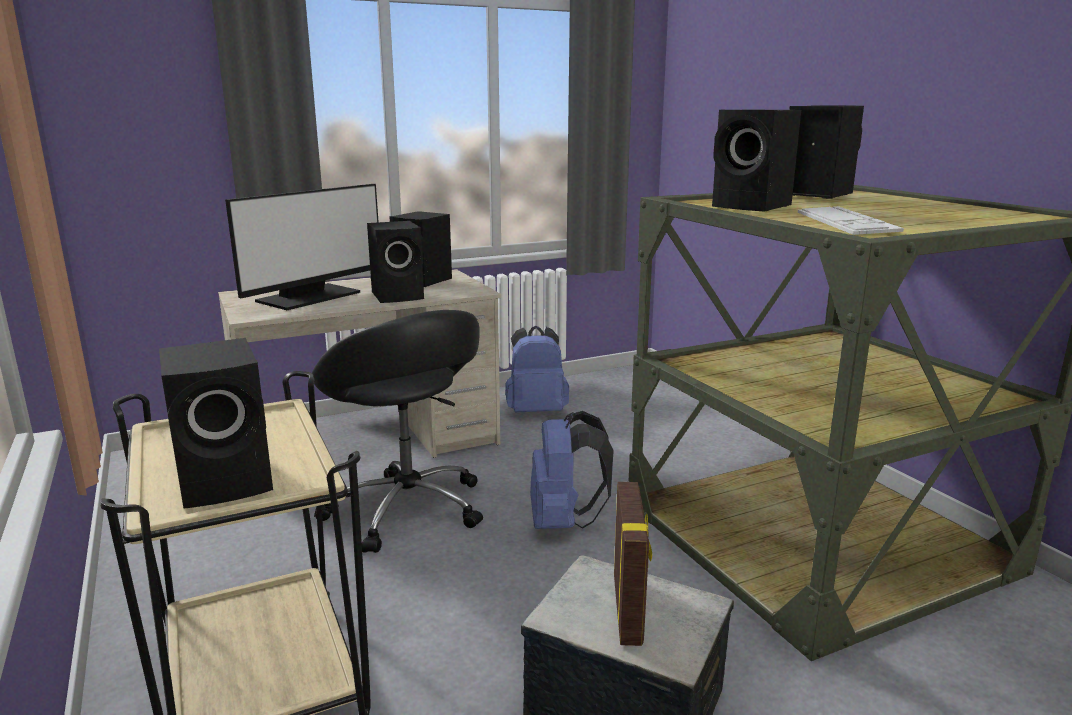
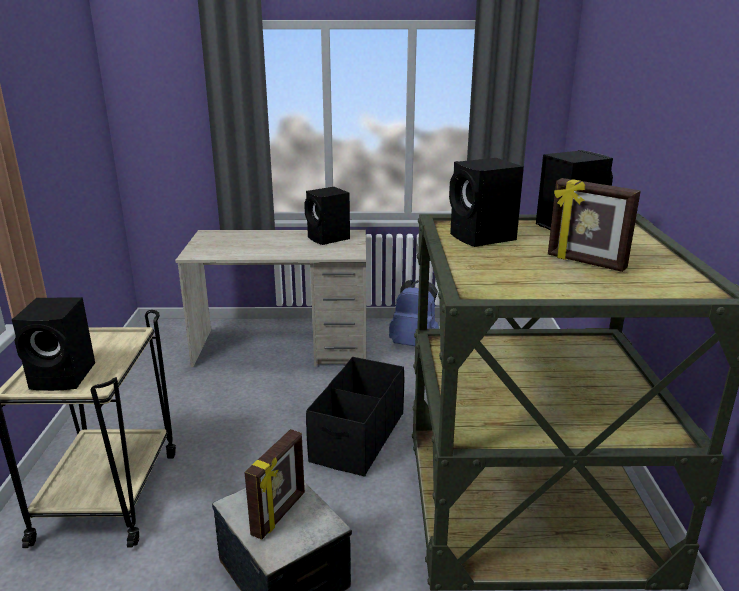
camera: 25 degrees right, 5 degrees up
(310, 297) = (243, 243): monitor -> none
(399, 296) = (297, 251): black speaker -> none
(408, 511) = (268, 402): black office chair -> none
(563, 522) = (357, 437): blue backpack -> black storage box
(845, 222) = (504, 272): keyboard -> none
(898, 212) = (585, 262): none -> picture frame

